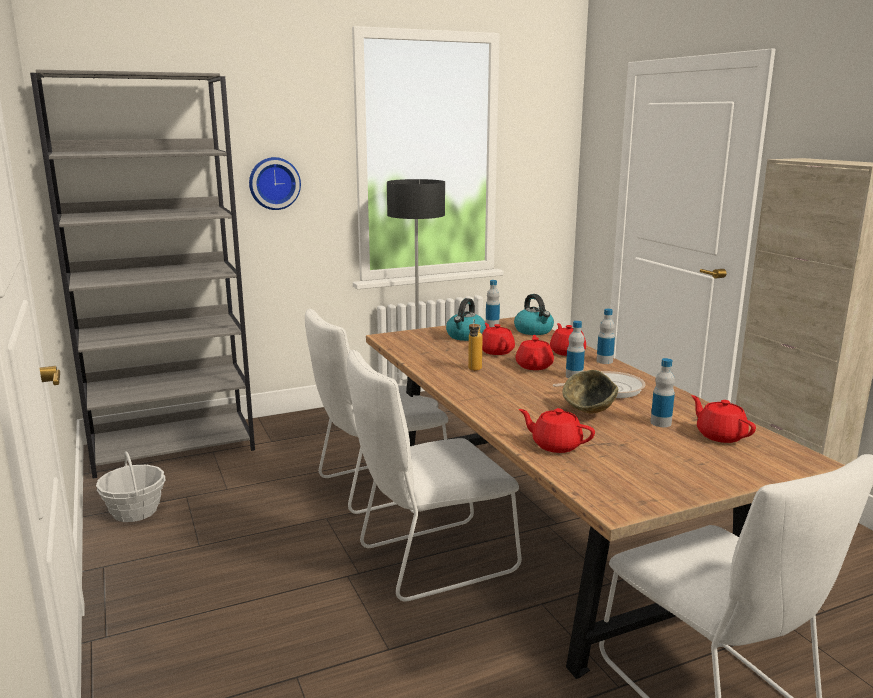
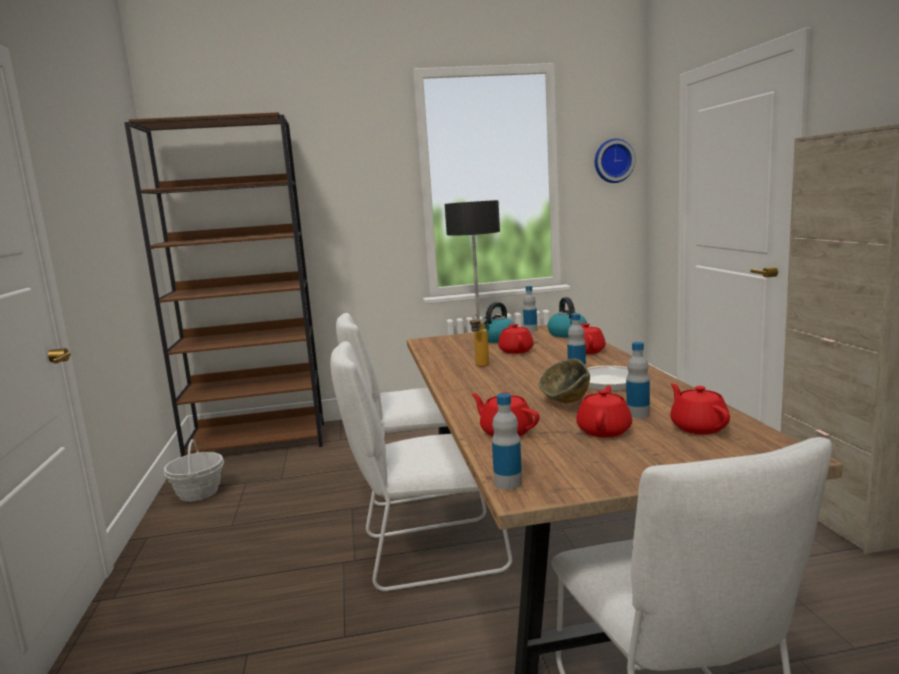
camera: 15 degrees right, 5 degrees down
(174, 448) = (258, 442): grey bookcase -> brown bookcase
(274, 183) = (347, 210): wall clock -> wall clock (613, 161)
(534, 366) = (543, 362): red teapot -> red teapot (604, 430)
(604, 361) = (620, 358): bottle -> bottle (508, 483)

